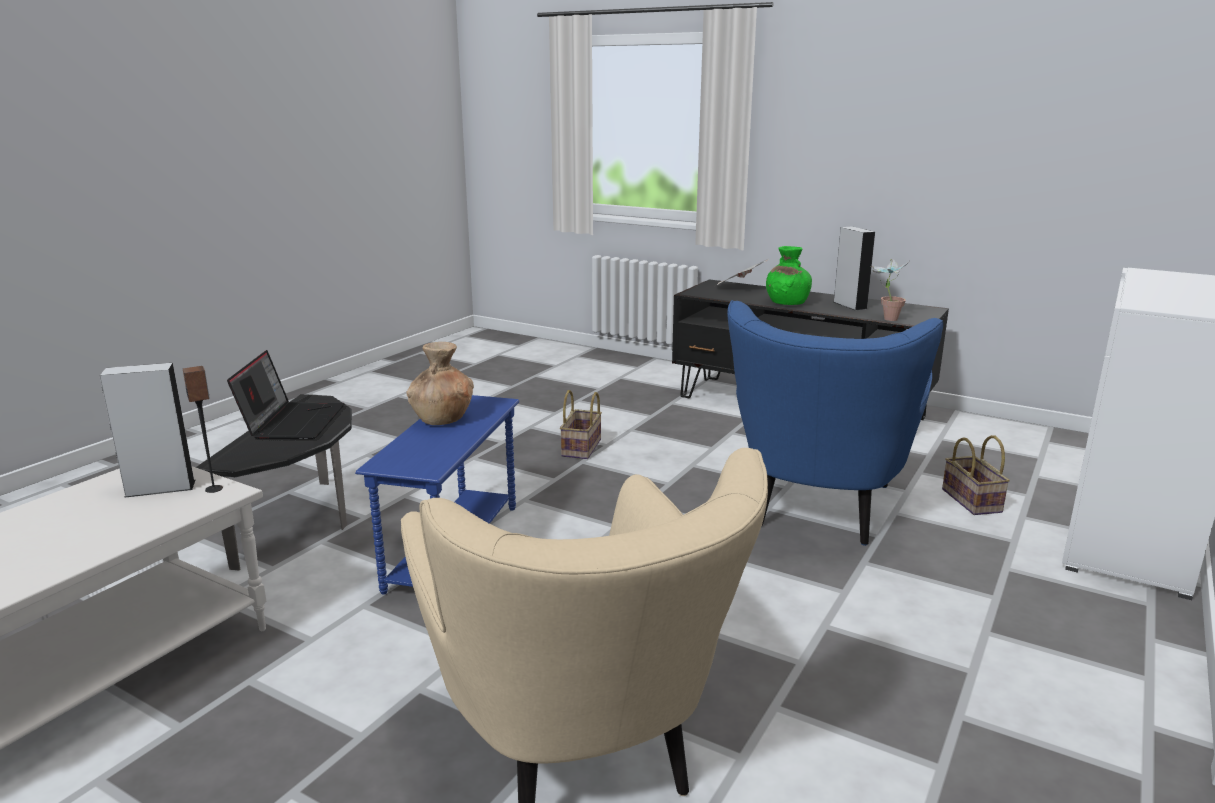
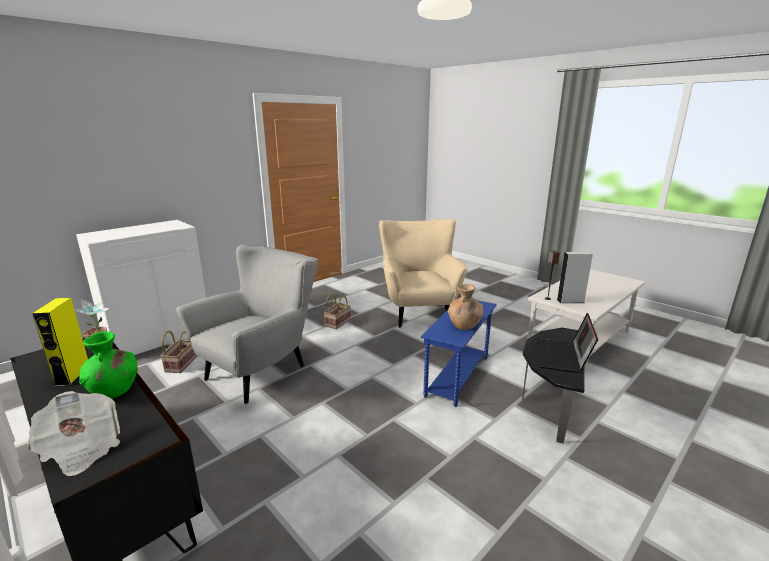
camera: 165 degrees left, 0 degrees up
(582, 448) = (359, 453): basket -> basket (337, 322)
(818, 511) = (263, 370): blue armchair -> grey armchair
(850, 305) = (72, 375): grey speaker -> yellow speaker

